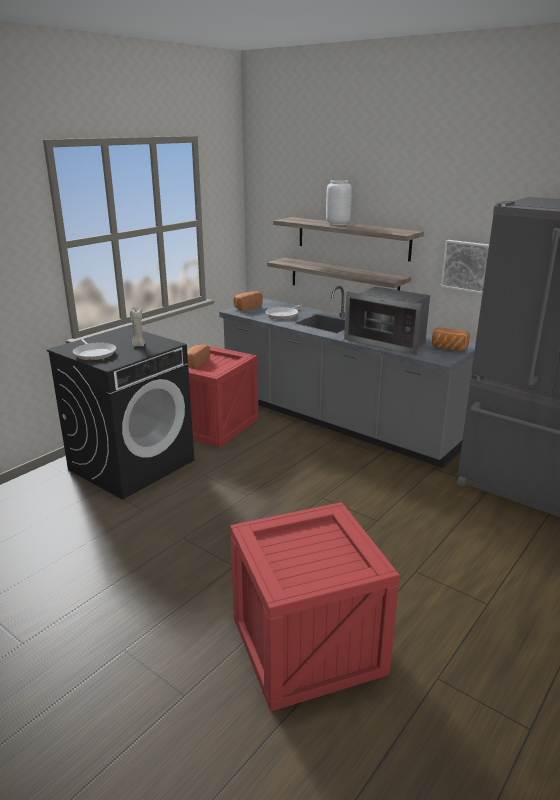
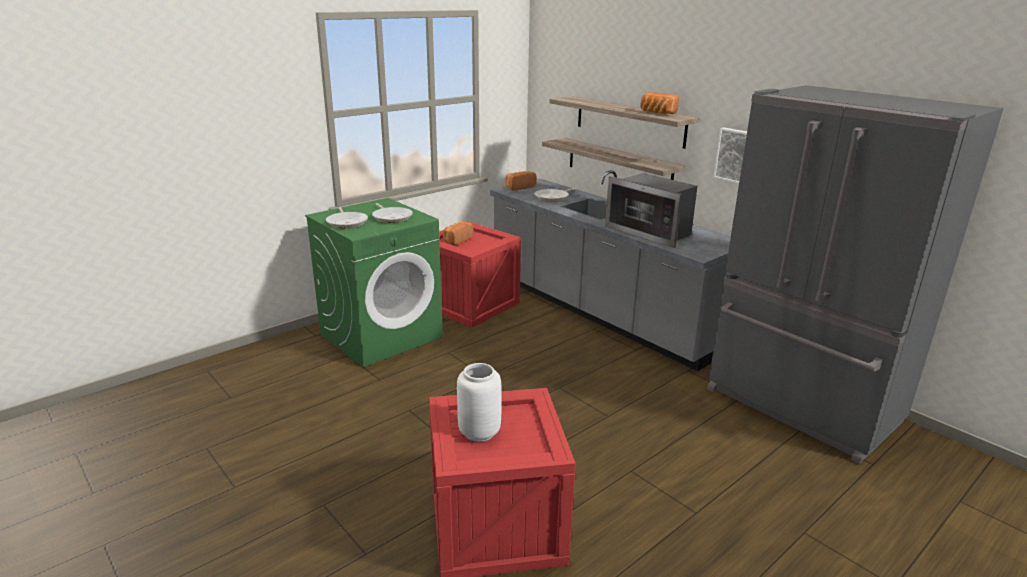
camera: 10 degrees right, 0 degrees up
(132, 464) = (382, 335): black washing machine -> green washing machine
(138, 345) = (391, 217): beige candle -> frying pan
(338, 224) = (613, 105): white vase -> white vase (479, 433)
(448, 349) = (712, 244): bread -> bread (656, 113)

